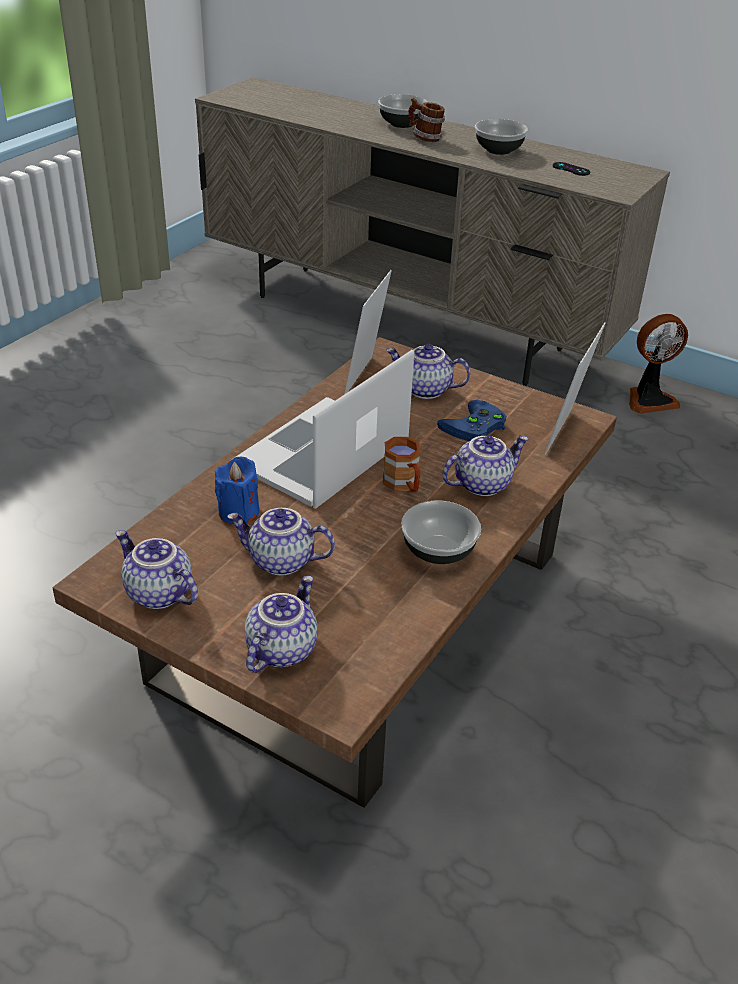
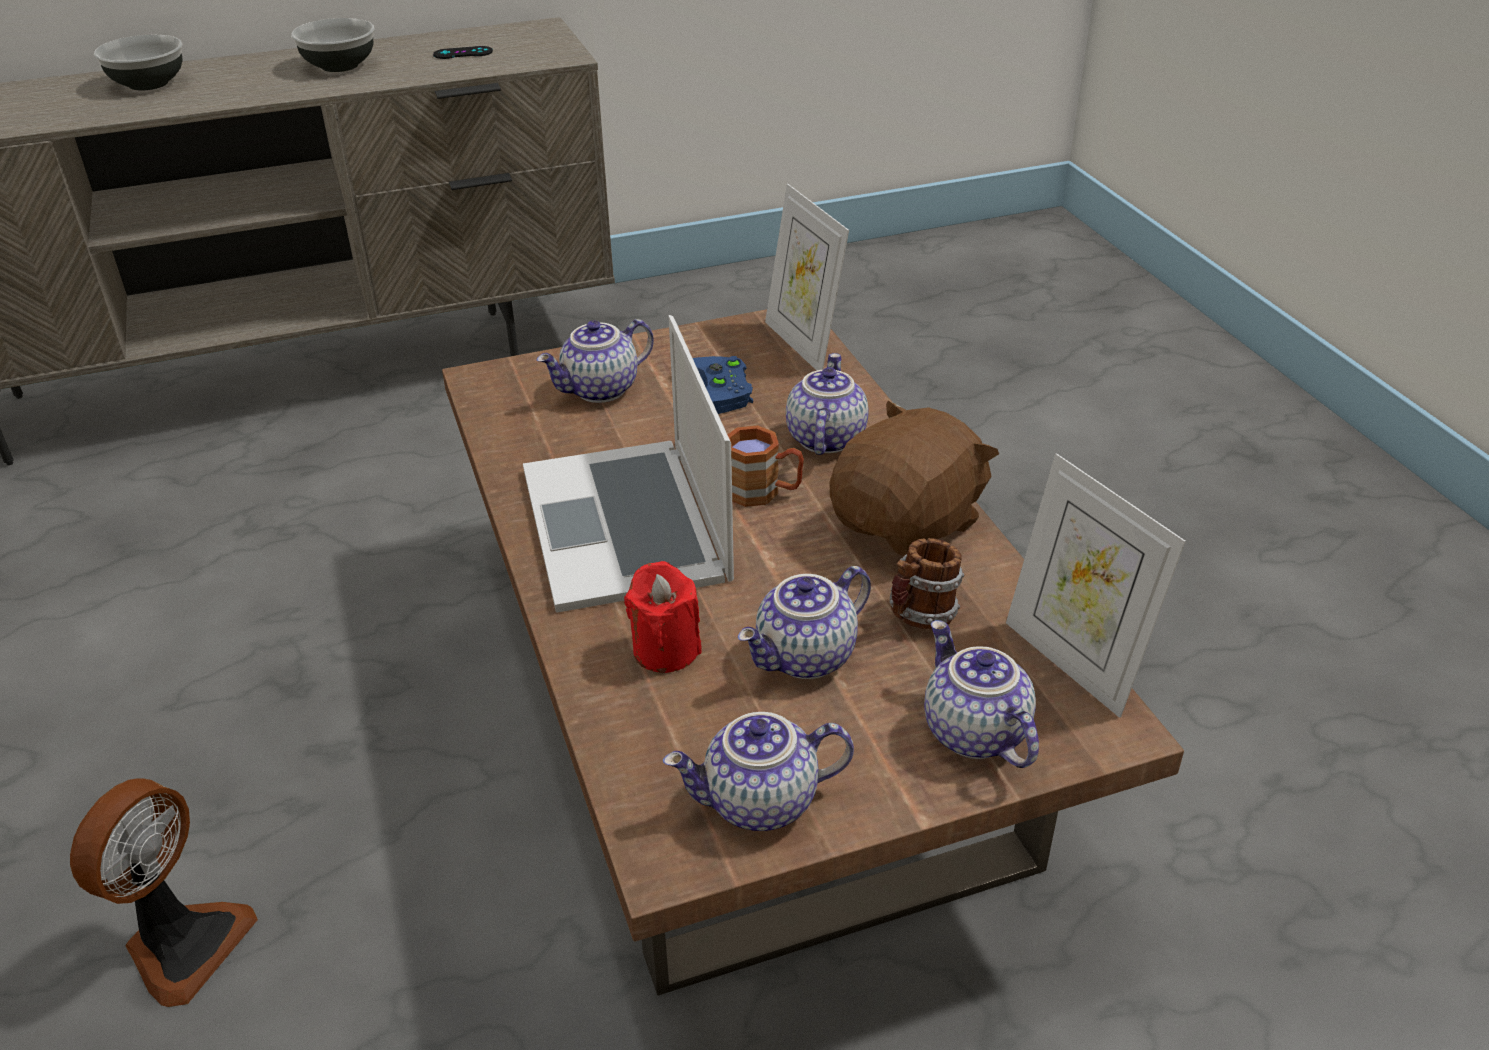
camera: 50 degrees left, 0 degrees up
(239, 512) = (665, 650): blue candle -> red candle
(366, 377) = (514, 418): picture frame -> picture frame (1073, 662)
(425, 139) = (219, 88): mug -> mug (920, 616)
(437, 550) = (909, 525): bowl -> brown plush toy
(649, 399) = (653, 311): fan -> fan (183, 944)

